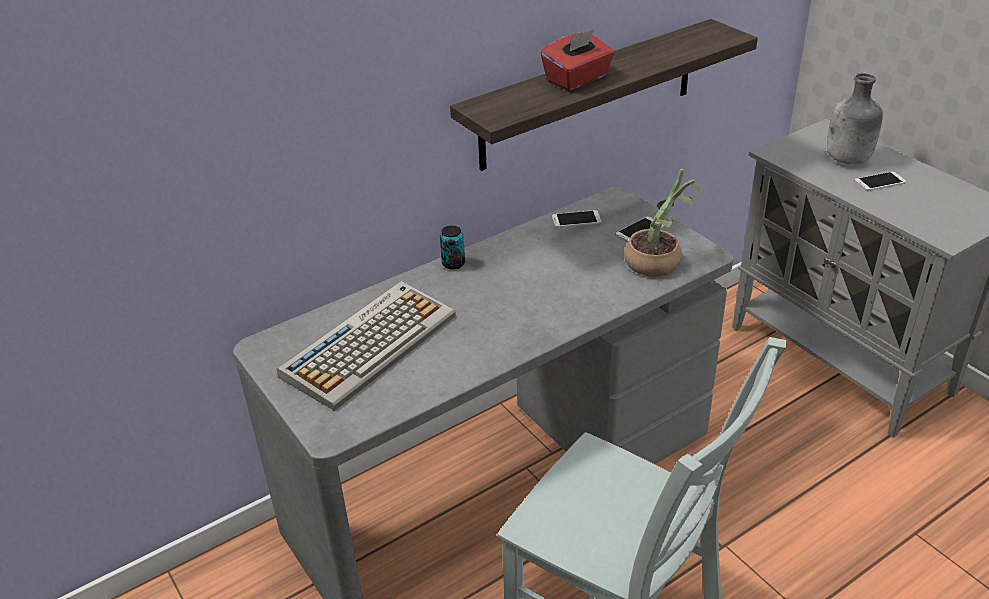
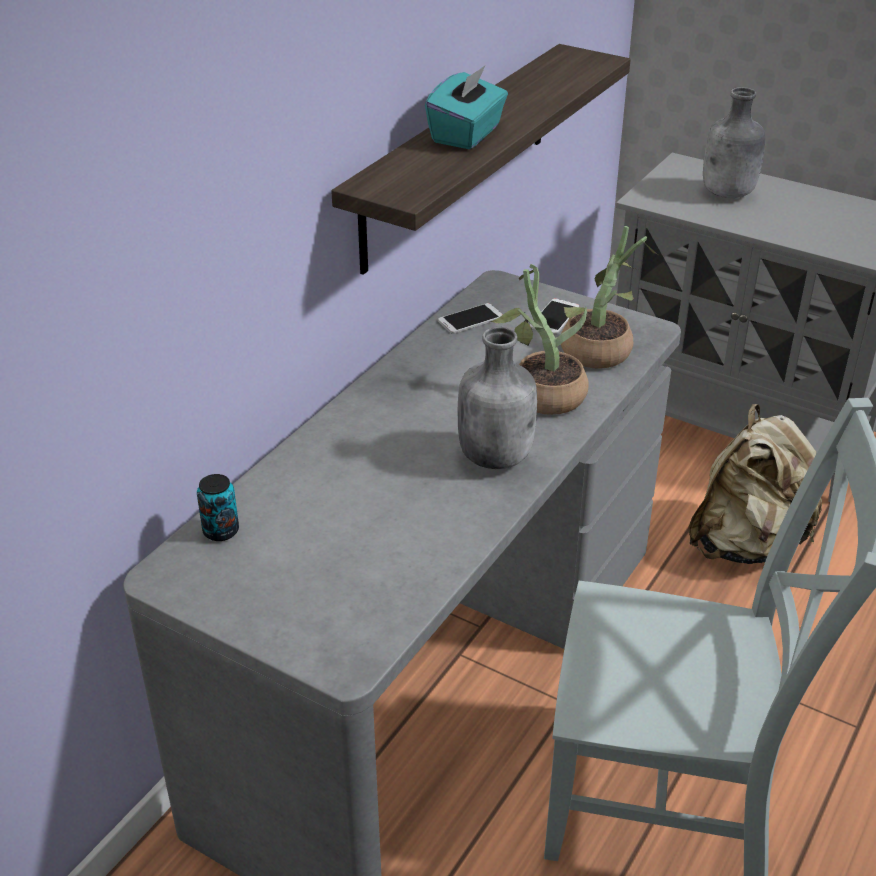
camera: 25 degrees left, 0 degrees up
(370, 344) = (317, 533): keyboard -> none
(453, 264) = (354, 405): can -> can (221, 531)
(524, 322) = (496, 456): none -> grey bottle
(577, 79) = (467, 134): red tissue box -> turquoise tissue box
(589, 284) = (541, 392): none -> potted plant
(796, 448) = (747, 543): none -> beige backpack
(880, 182) = (777, 212): phone -> none

